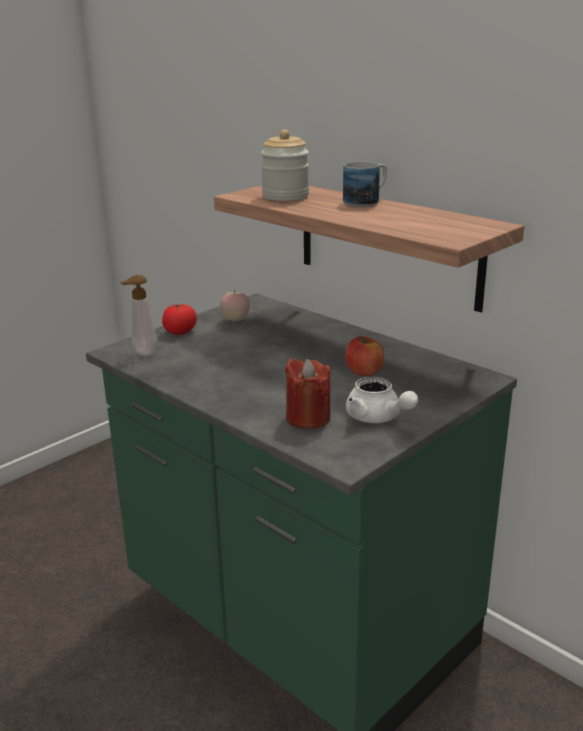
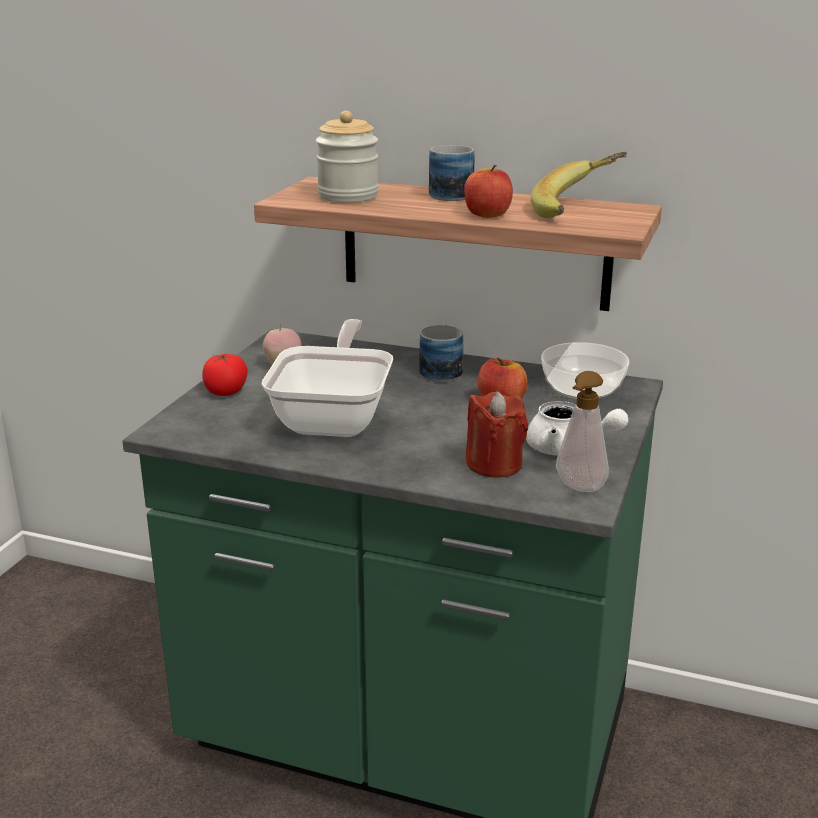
camera: 25 degrees left, 0 degrees up
(142, 353) = (204, 426): soap dispenser -> soap dispenser (578, 488)
(232, 362) = (335, 417): none -> frying pan
(344, 341) = (441, 370): none -> mug
(365, 218) = (487, 214): none -> apple
(440, 374) = (584, 389): none -> bowl
(443, 222) = (578, 210): none -> banana

